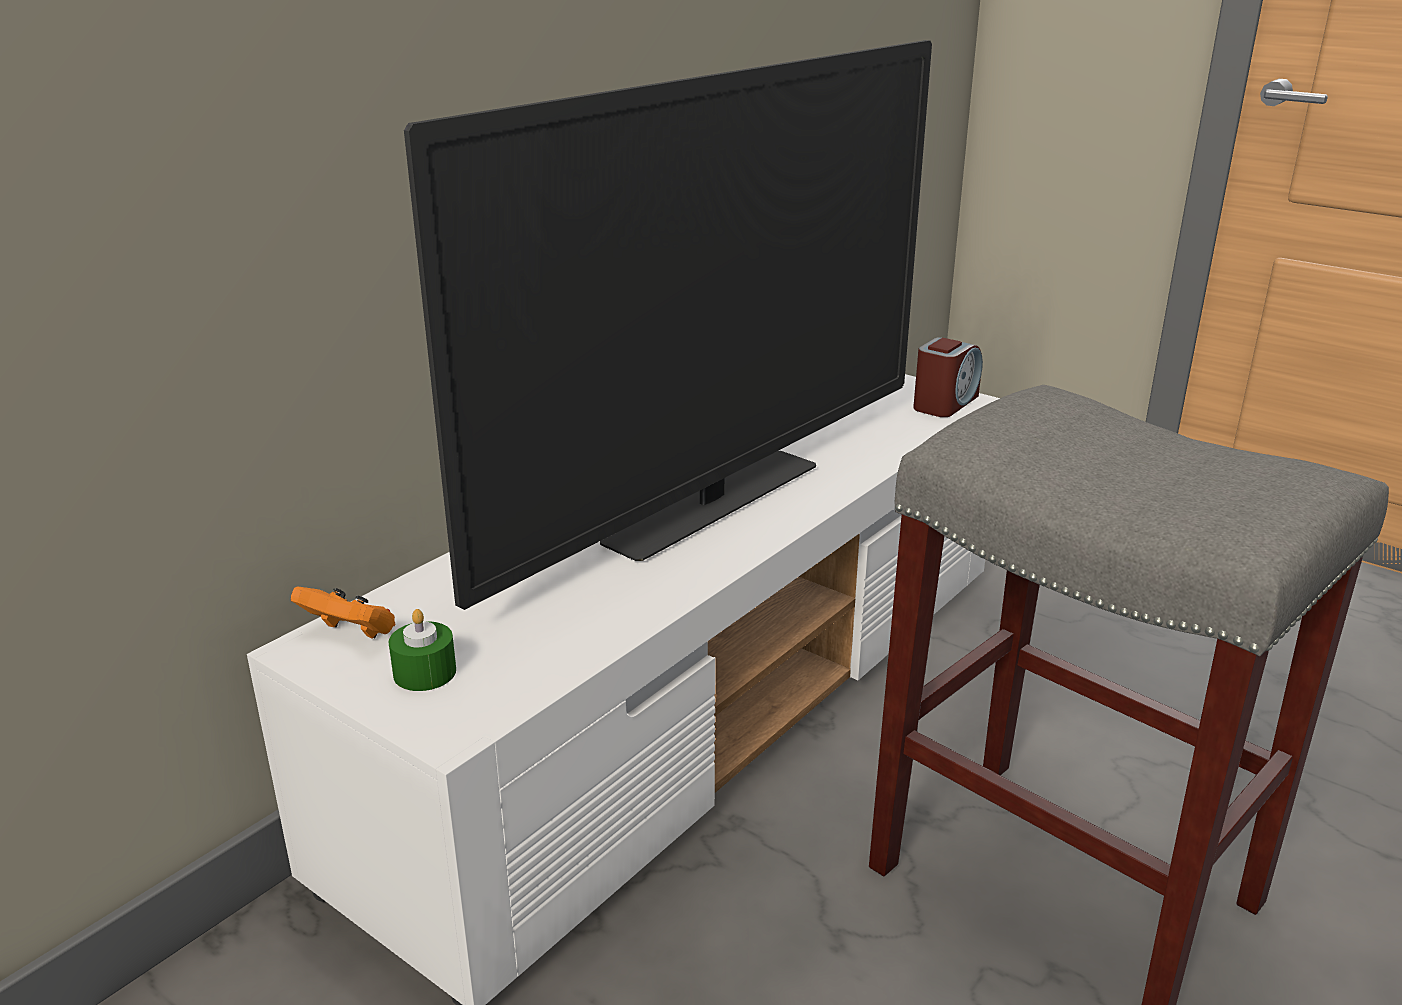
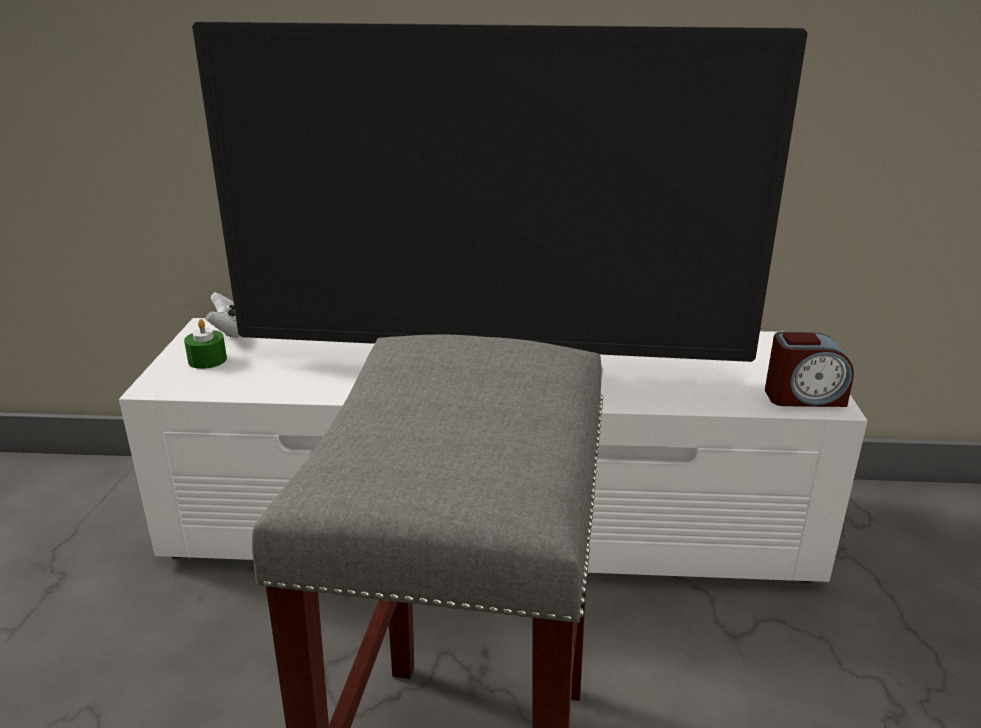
camera: 55 degrees right, 0 degrees up
(351, 634) = (229, 331): orange game controller -> white game controller

